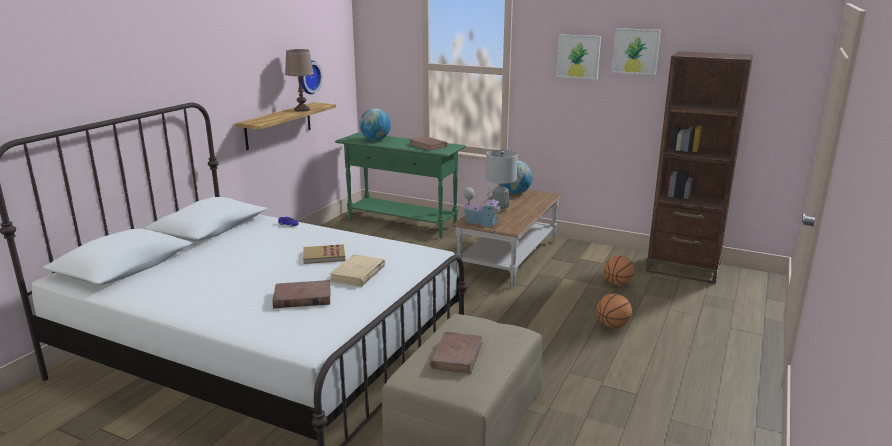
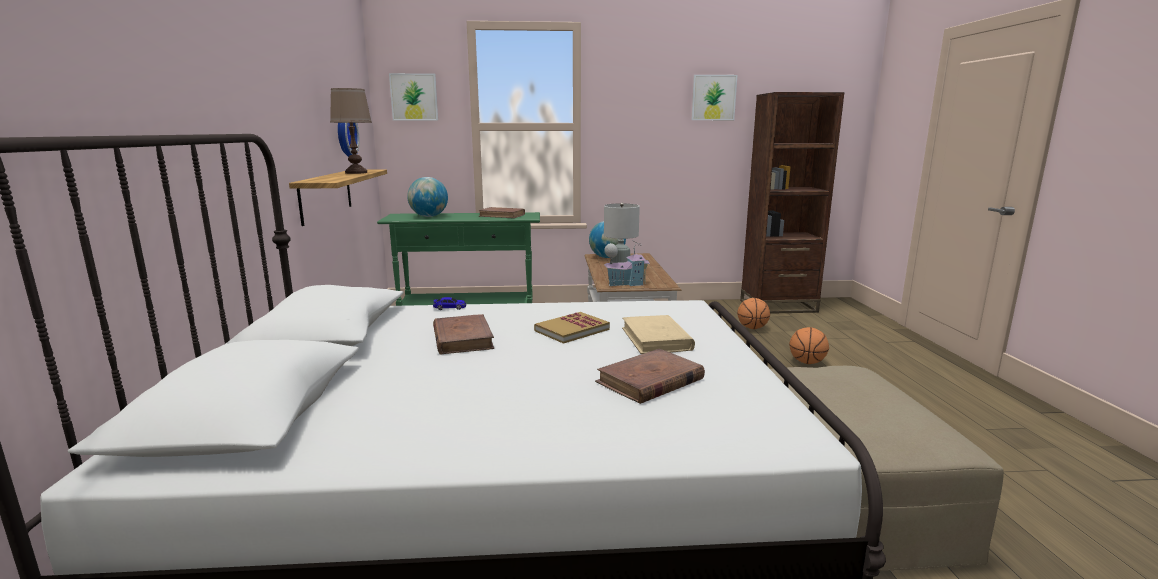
camera: 30 degrees left, 5 degrees down
(457, 355) = (864, 408): brown book -> brown book (462, 338)
(578, 56) = (656, 106): picture -> picture (414, 97)

